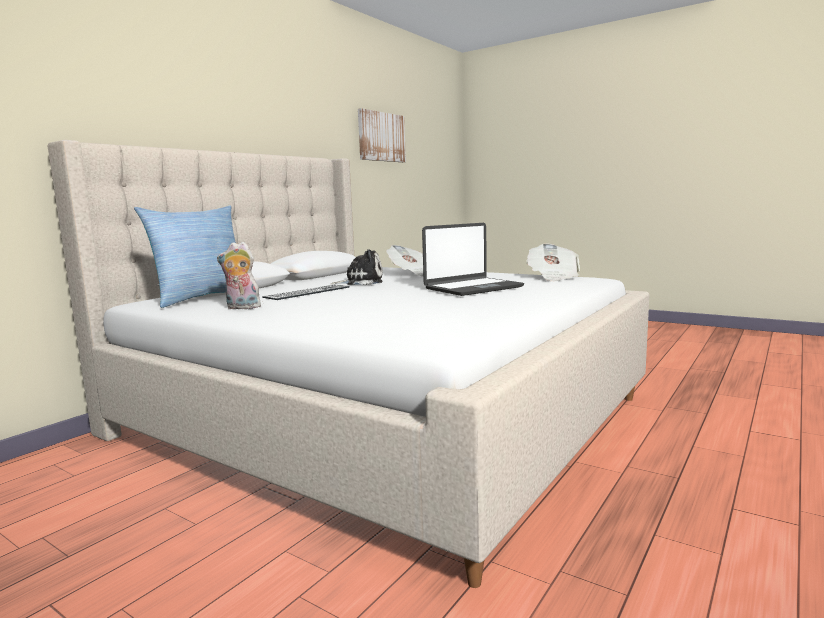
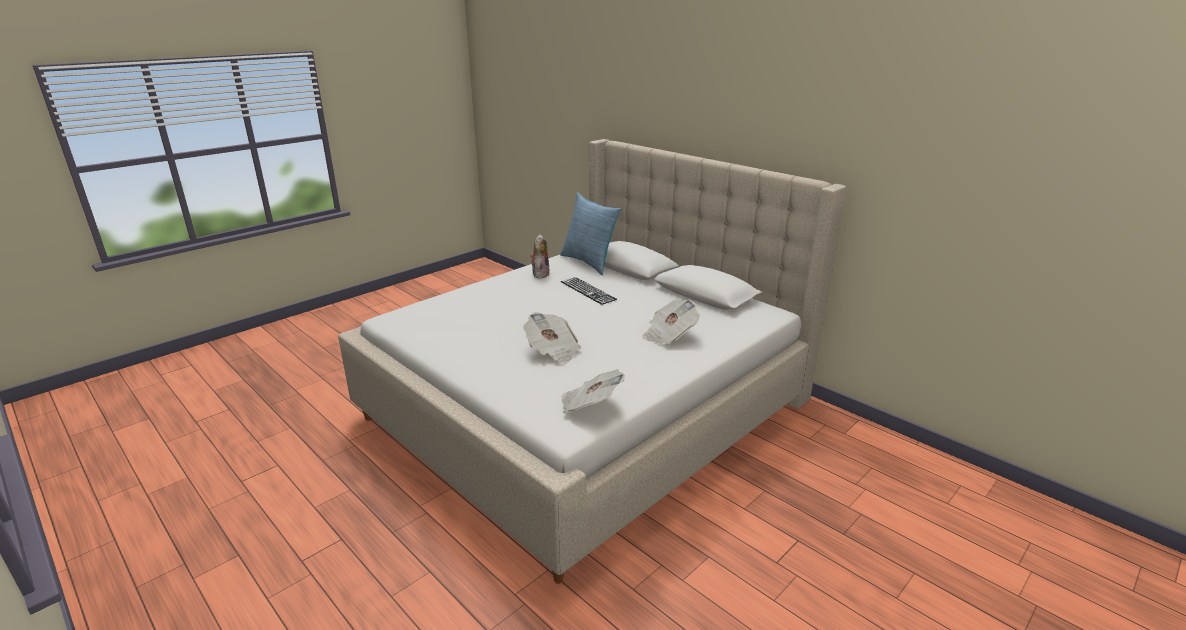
camera: 100 degrees right, 15 degrees up
(361, 282) = (633, 311): plush toy -> none
(381, 137) = (989, 164): picture -> none
(472, 288) = (553, 351): laptop -> newspaper

